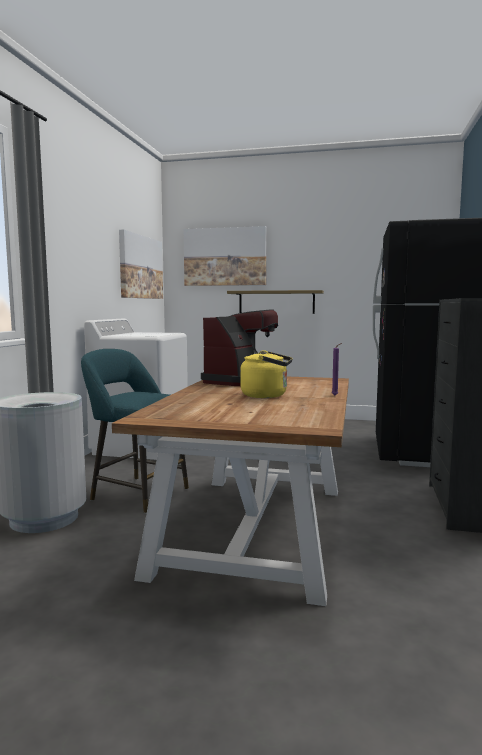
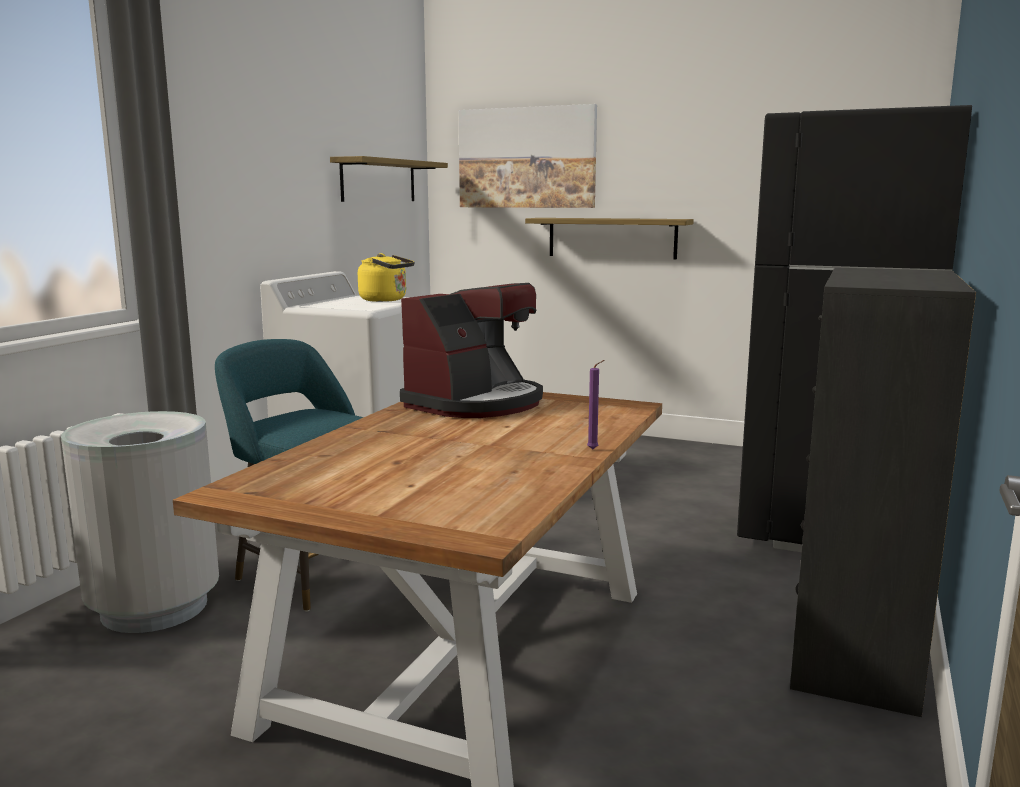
camera: 10 degrees right, 5 degrees up
(140, 267) = (379, 181): picture -> shelf
(267, 395) = (477, 444): yellow kettle -> yellow kettle (386, 300)

